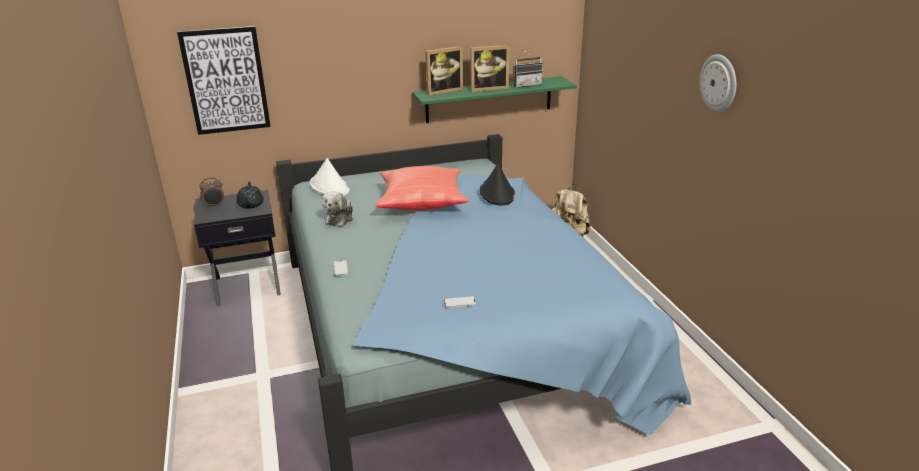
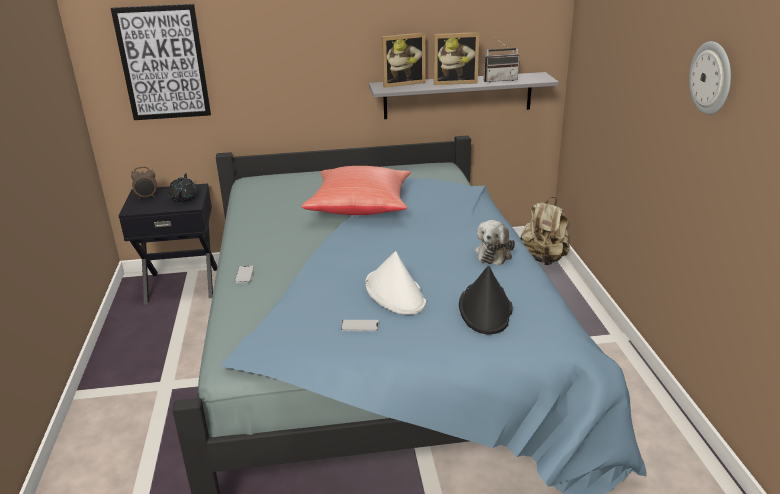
camera: 10 degrees right, 0 degrees up
(329, 187) = (268, 184): white hat -> white hat (395, 293)
(340, 218) = (266, 218): plush toy -> plush toy (494, 253)
(489, 99) = (458, 95): green shelf -> grey shelf
(497, 193) = (448, 201): black hat -> black hat (485, 309)

